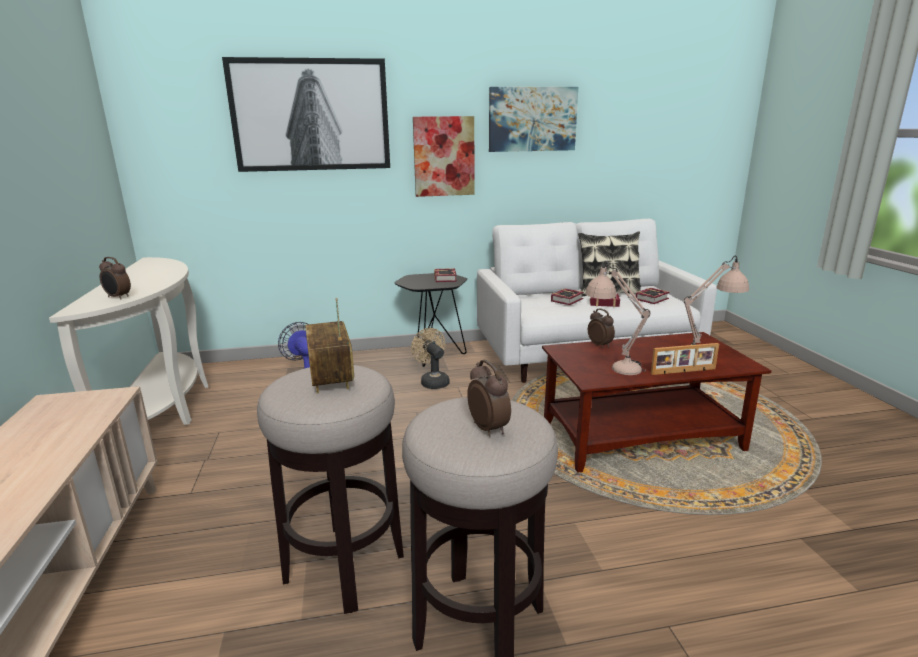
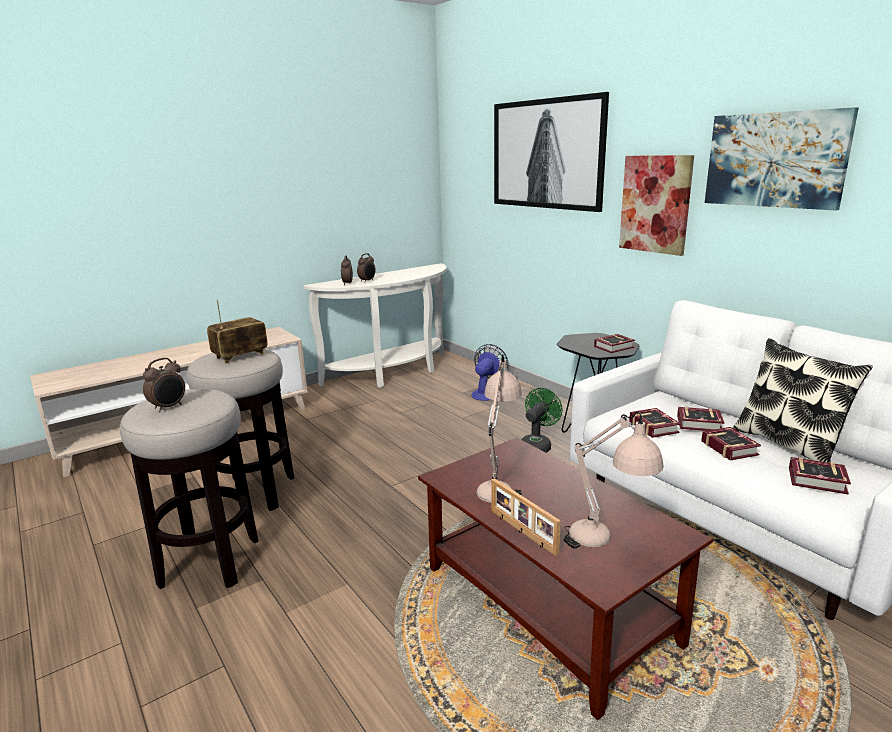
camera: 65 degrees right, 0 degrees up
(432, 381) = (537, 445): beige fan -> green fan
(559, 309) = (653, 426): none -> book
(600, 345) = (553, 467): alarm clock -> alarm clock (367, 281)

